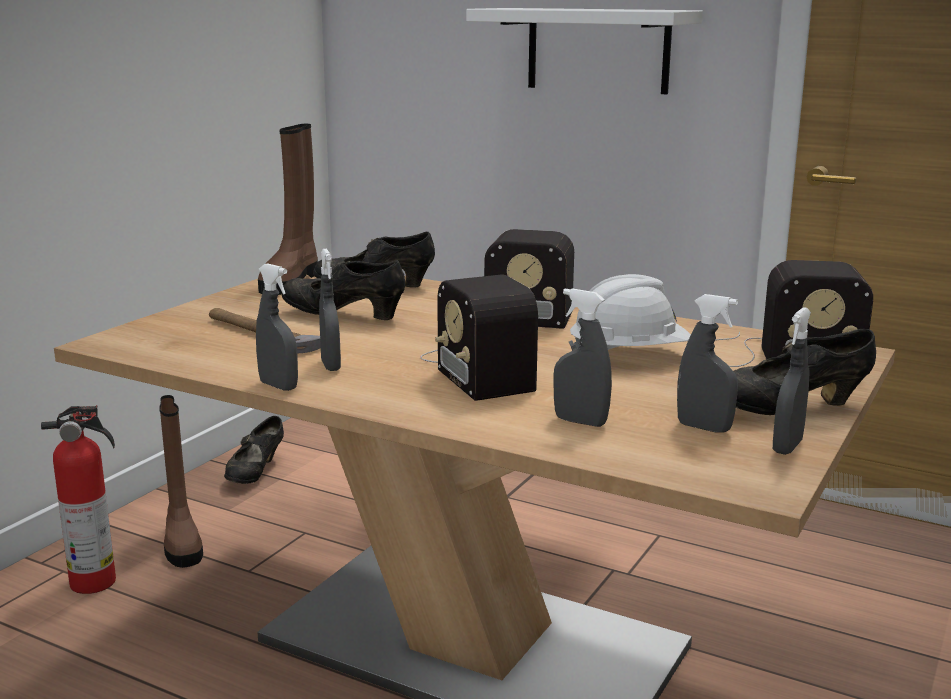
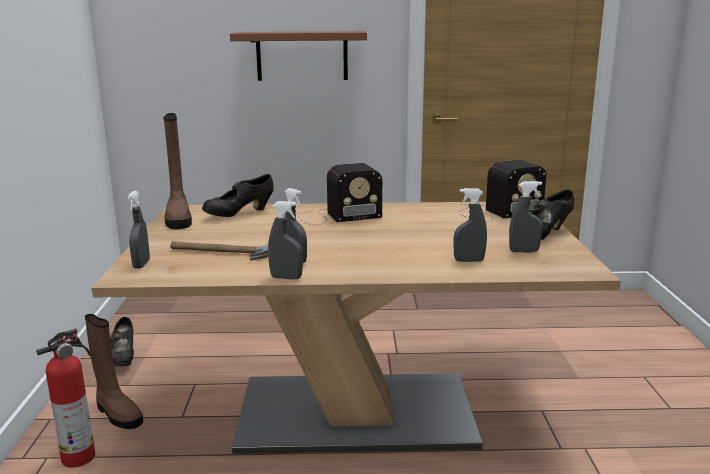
camera: 30 degrees left, 0 degrees up
(344, 315) = (250, 232): black shoe -> none
(479, 368) = (376, 246): radio -> none
(598, 50) = (302, 56): white shelf -> brown shelf
(629, 355) = (435, 225): white hard hat -> none
(787, 447) = (568, 252): grey spray bottle -> grey spray bottle (141, 264)

